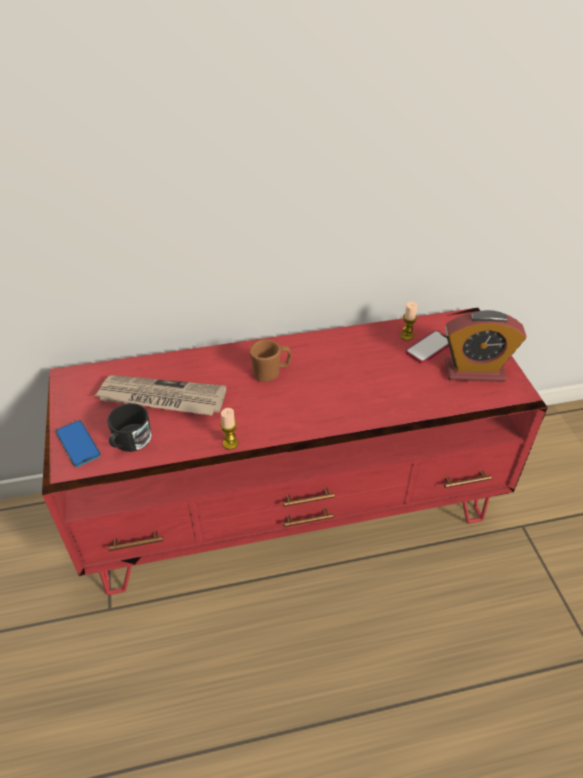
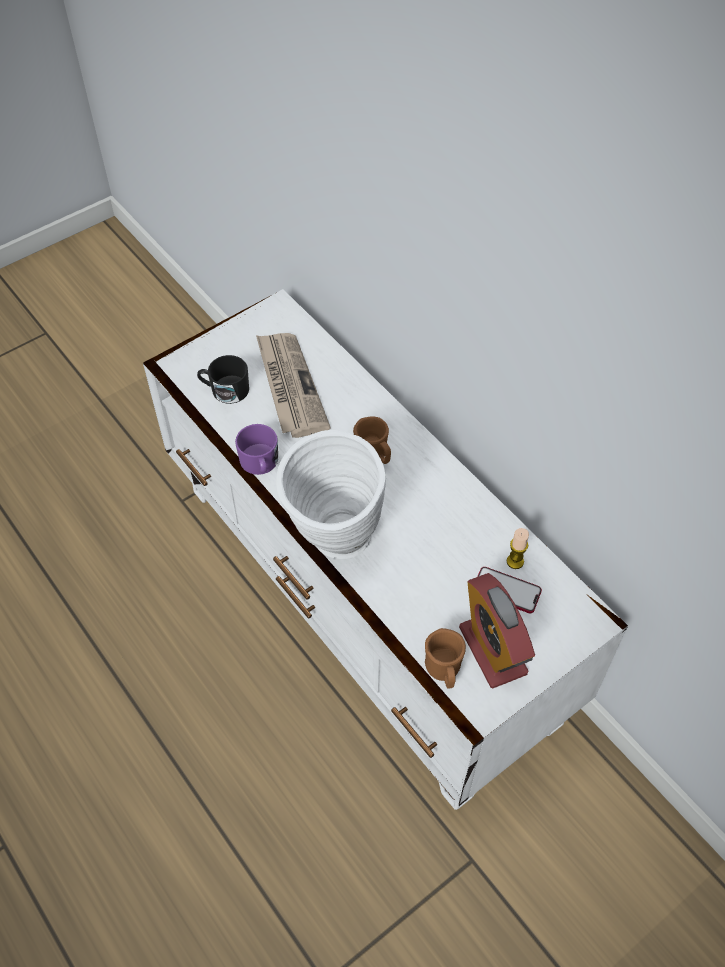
camera: 65 degrees right, 10 degrees up
(78, 444) = (204, 356): phone -> none
(230, 443) = (260, 463): candle -> purple mug
(292, 509) = (363, 601): red tv stand -> white tv stand
(342, 423) = (334, 545): none -> white vase
(483, 401) = (444, 671): none -> brown mug

